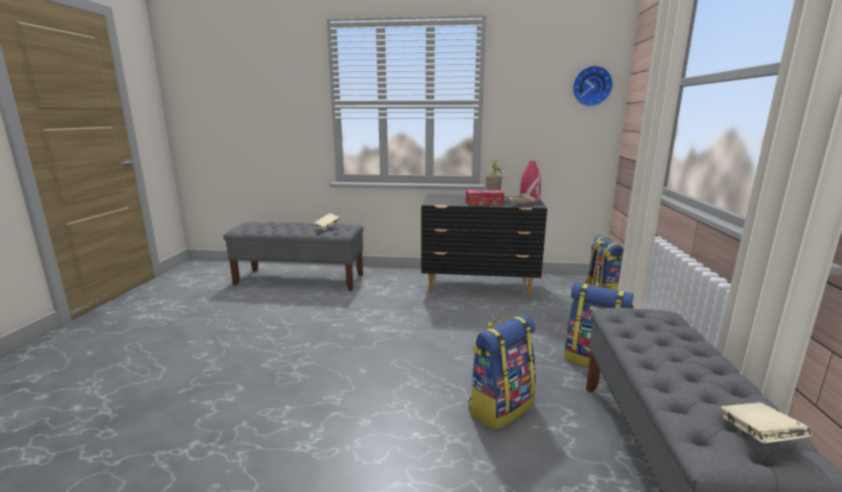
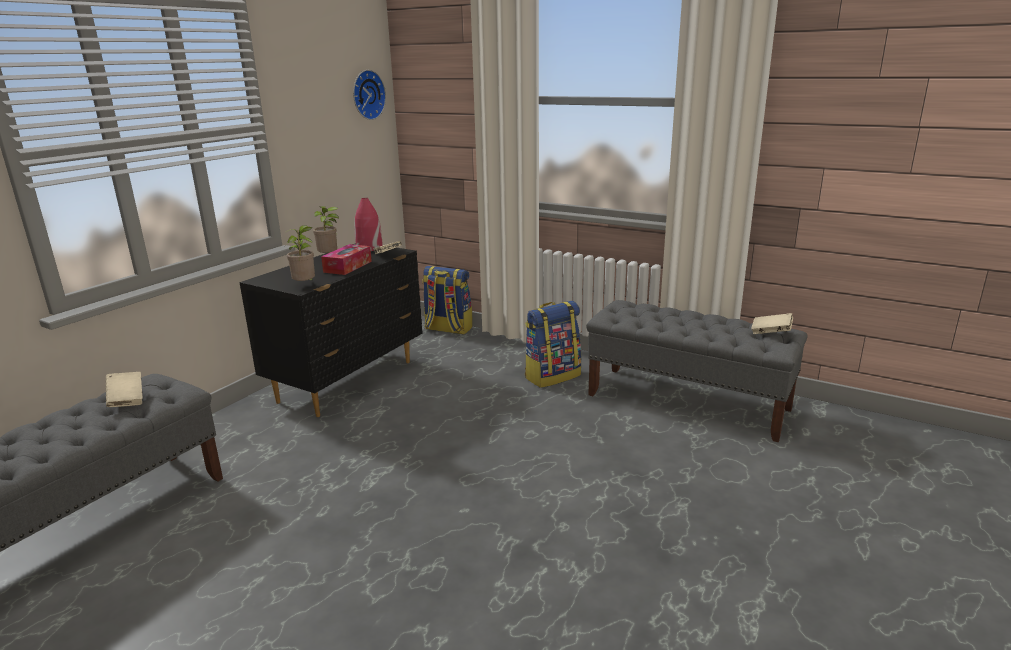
camera: 65 degrees left, 5 degrees up
(437, 203) = (305, 285): none -> potted plant
(500, 407) = (588, 442): backpack -> none

